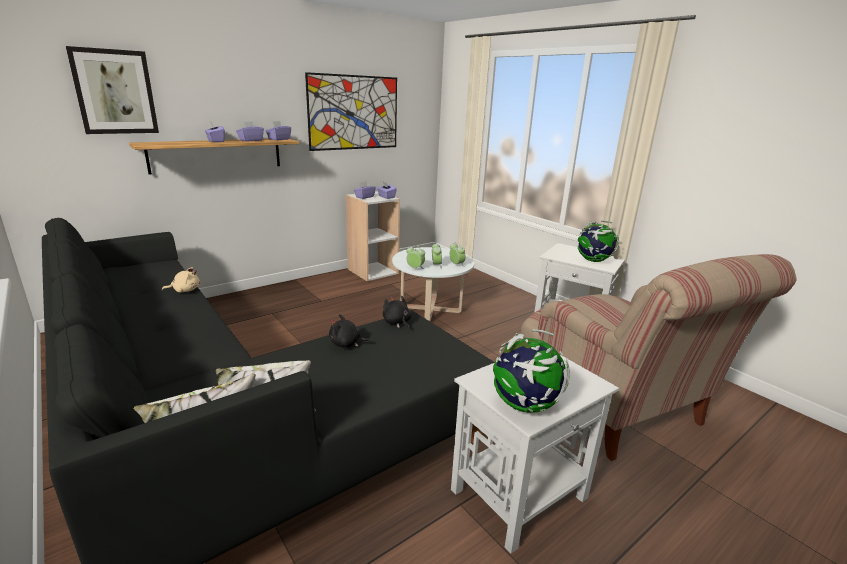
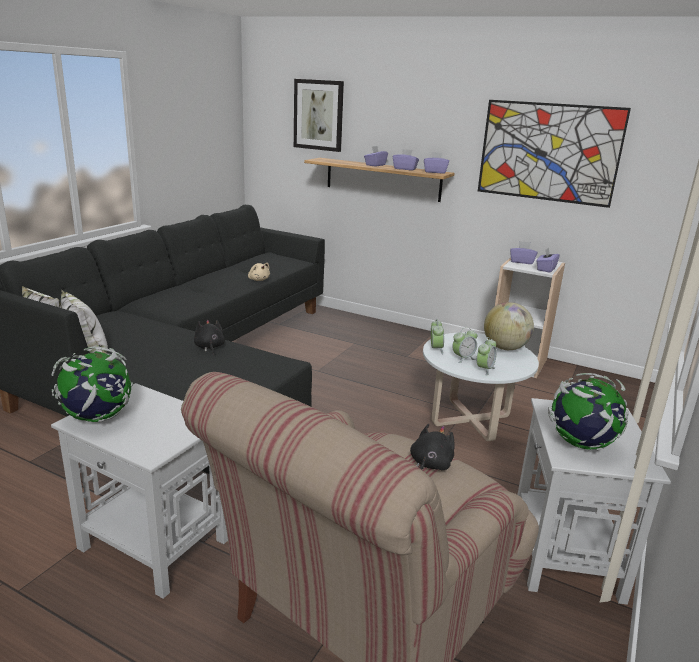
camera: 65 degrees right, 0 degrees up
(397, 323) = (269, 360): black plush toy -> black plush toy (429, 465)
(430, 251) = (505, 348): none -> globe

